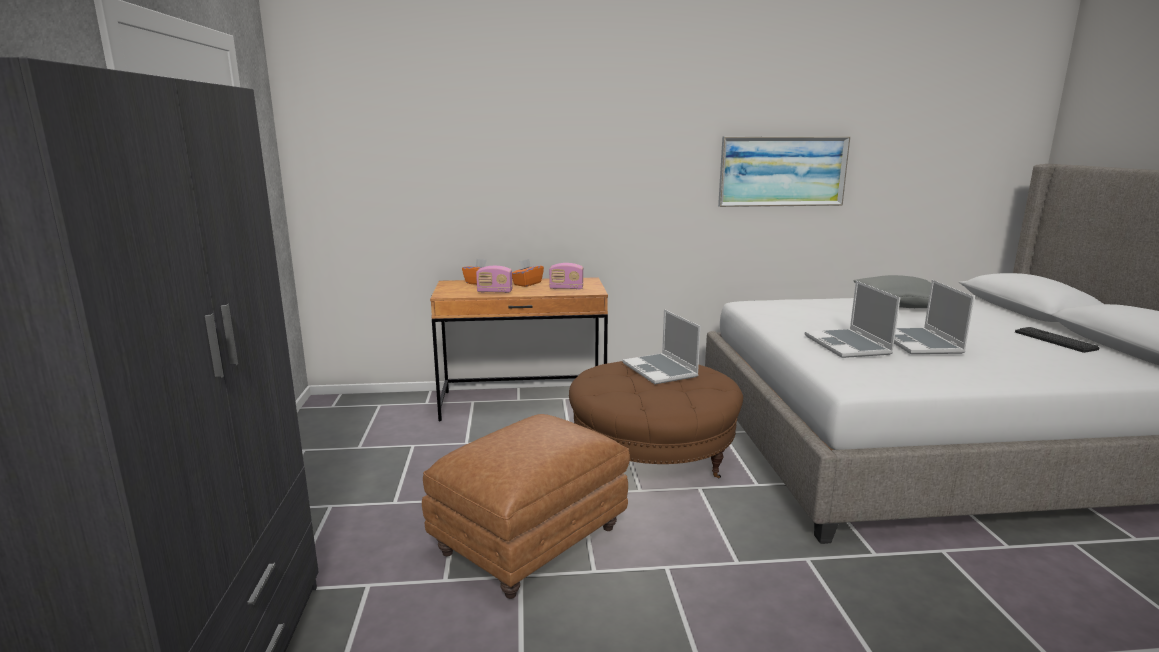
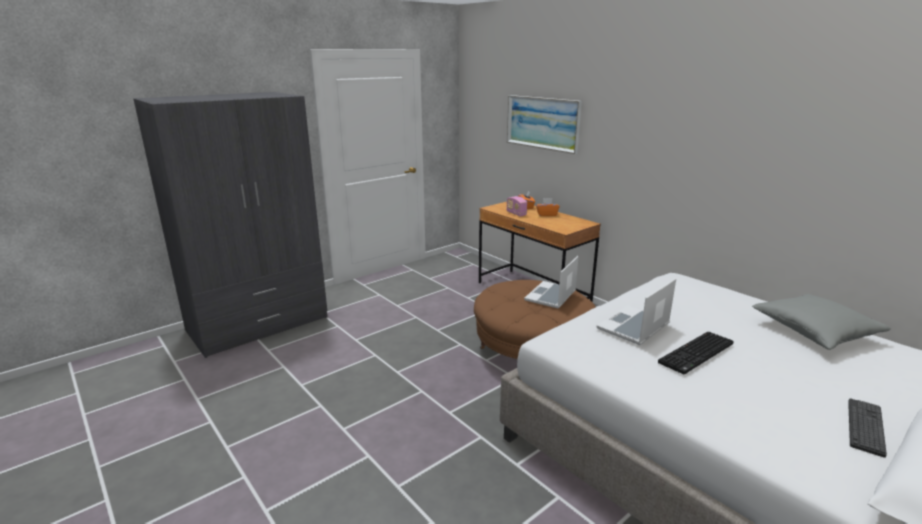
camera: 55 degrees right, 5 degrees up
(530, 540) = (404, 347): brown ottoman -> none
(566, 288) = (556, 224): radio -> none
(782, 171) = (768, 167): picture -> picture (542, 123)
(920, 343) = (697, 354): laptop -> keyboard

